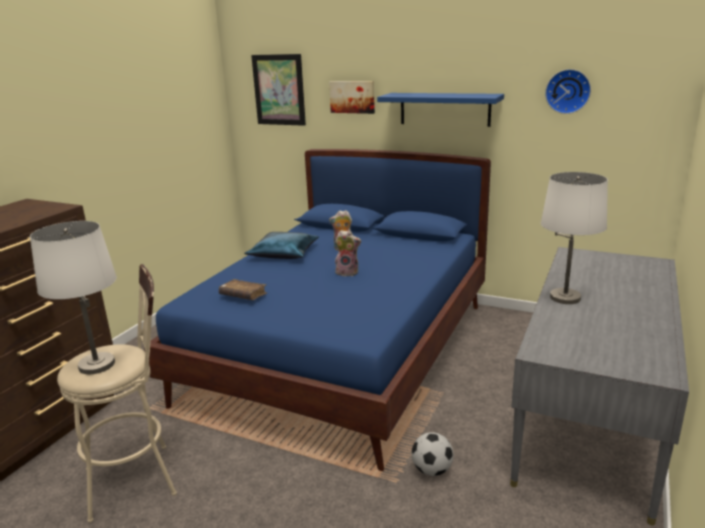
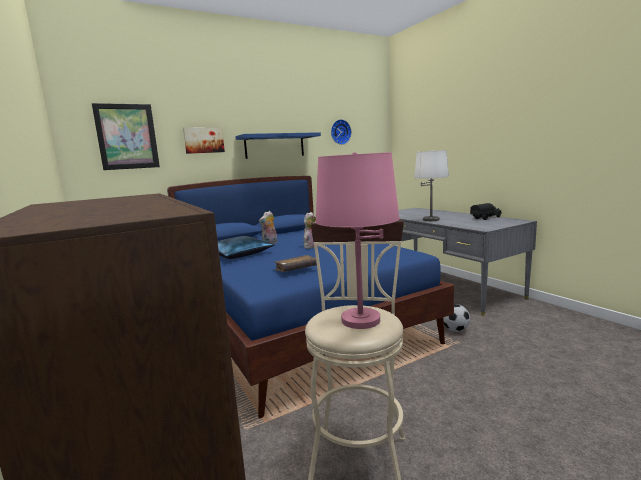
camera: 55 degrees left, 10 degrees down
(96, 365) = (360, 320): white table lamp -> pink table lamp
(646, 338) = (486, 218): none -> toy truck

